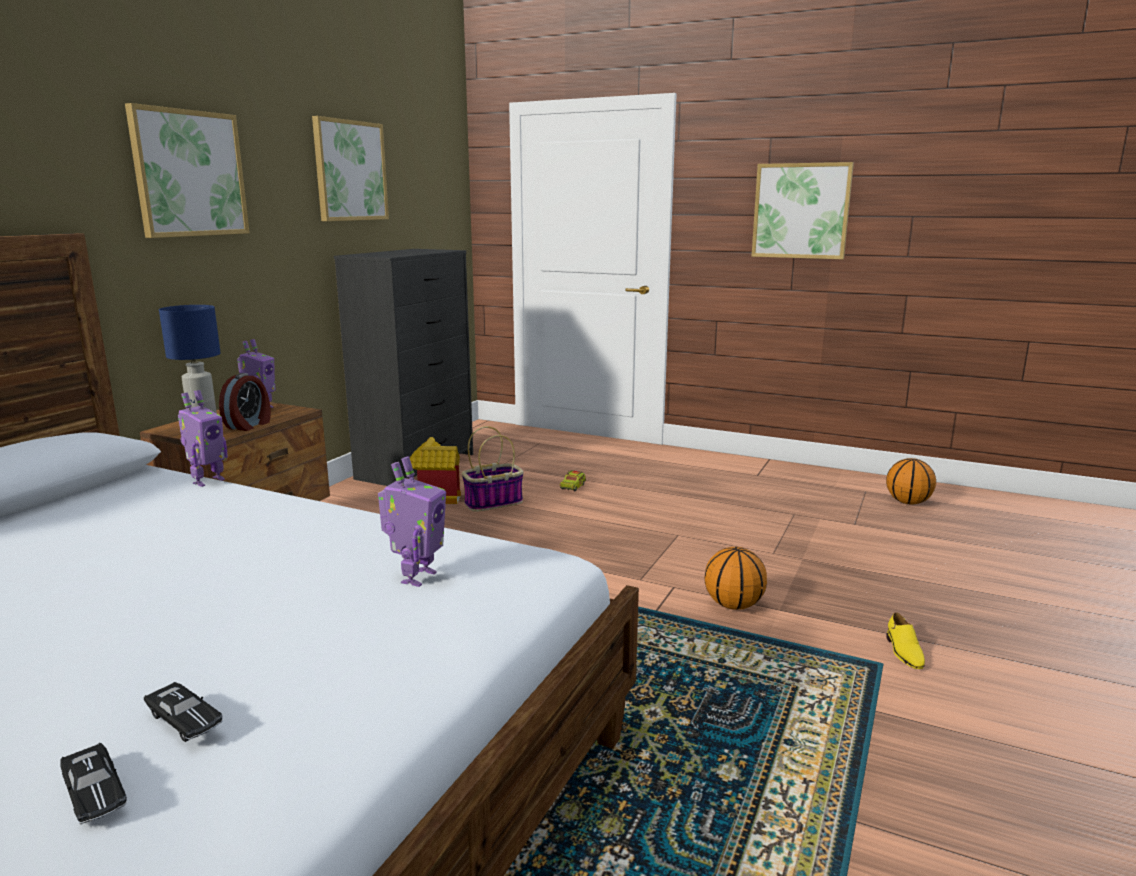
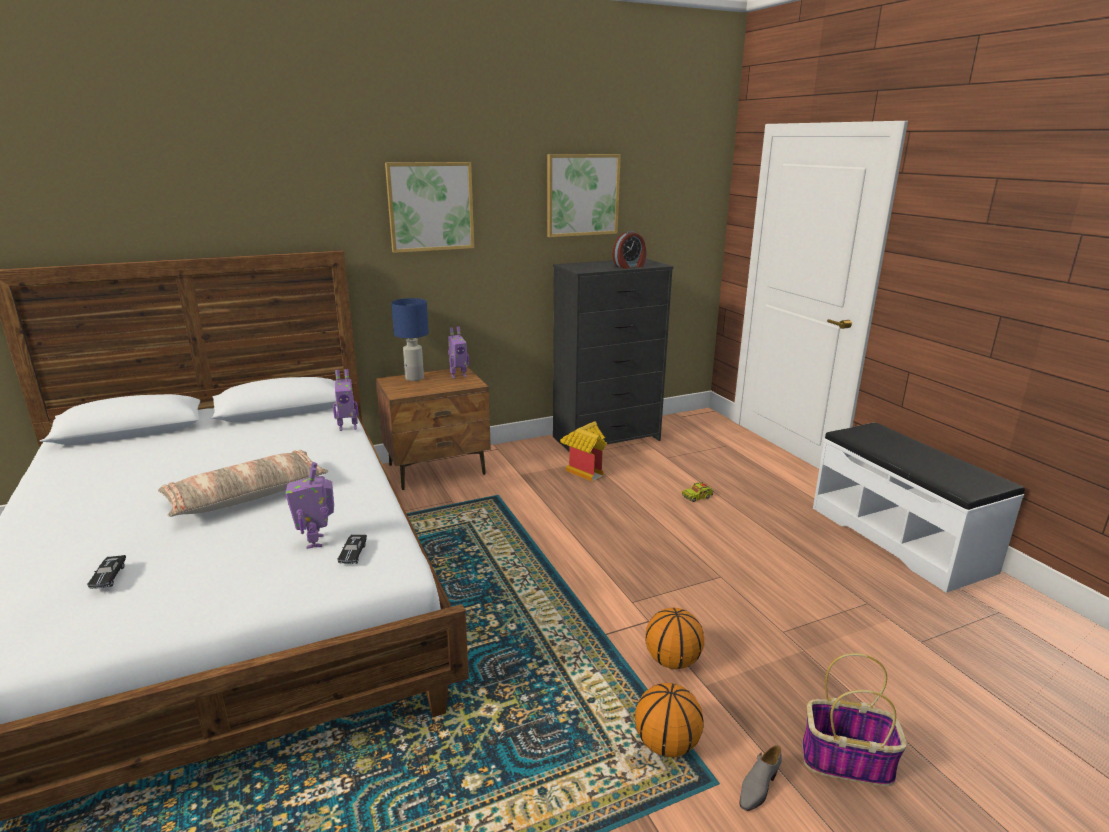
camera: 40 degrees right, 5 degrees up
(94, 793) = (40, 595): black toy car -> black toy car (353, 554)
(205, 576) = (247, 495): none -> pillow
(249, 425) = (430, 389): alarm clock -> alarm clock (629, 266)
(416, 577) = (317, 541): toy robot -> toy robot turned 105 degrees clockwise
(494, 502) = (618, 490): basket -> basket (847, 761)
(753, 468) = (899, 538): none -> white bench
(801, 211) = (1015, 269): picture -> none
(903, 652) = (758, 786): yellow shoe -> grey shoe
(908, 502) = (1035, 646): basketball -> basketball (667, 745)

